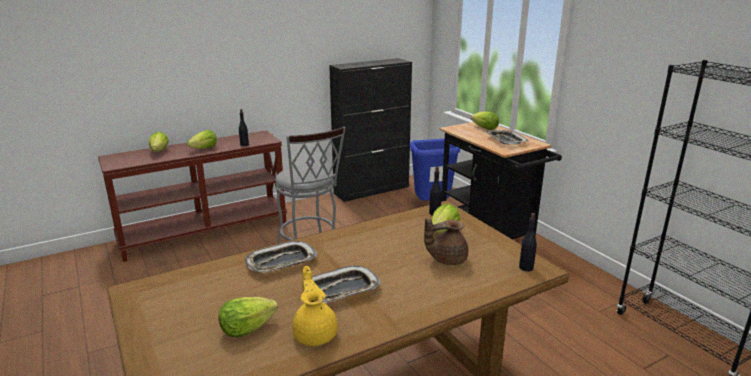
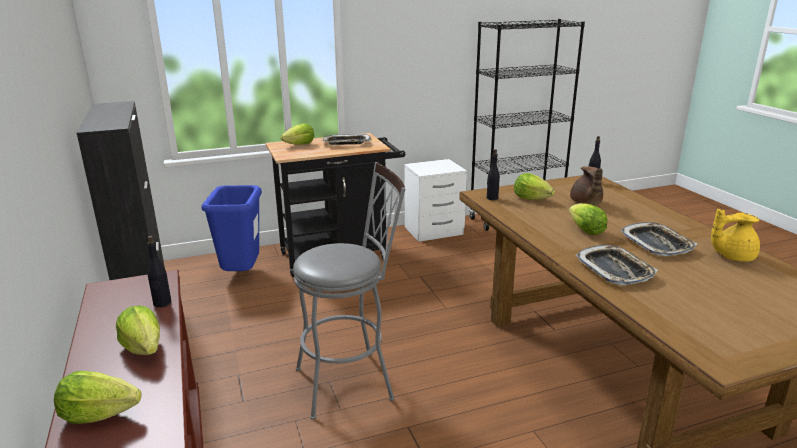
camera: 80 degrees left, 0 degrees up
(246, 329) = (747, 285): lettuce -> lettuce (585, 231)
(585, 279) = (435, 231): none -> white nightstand

